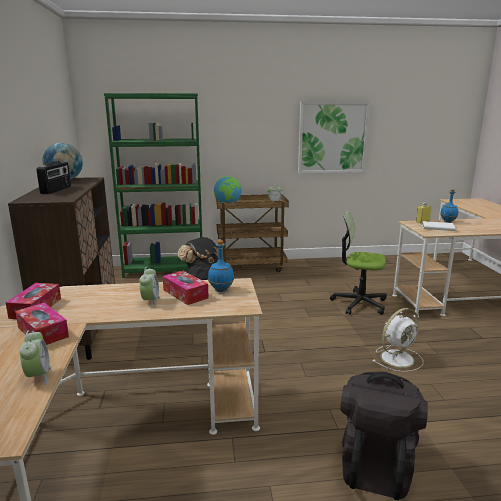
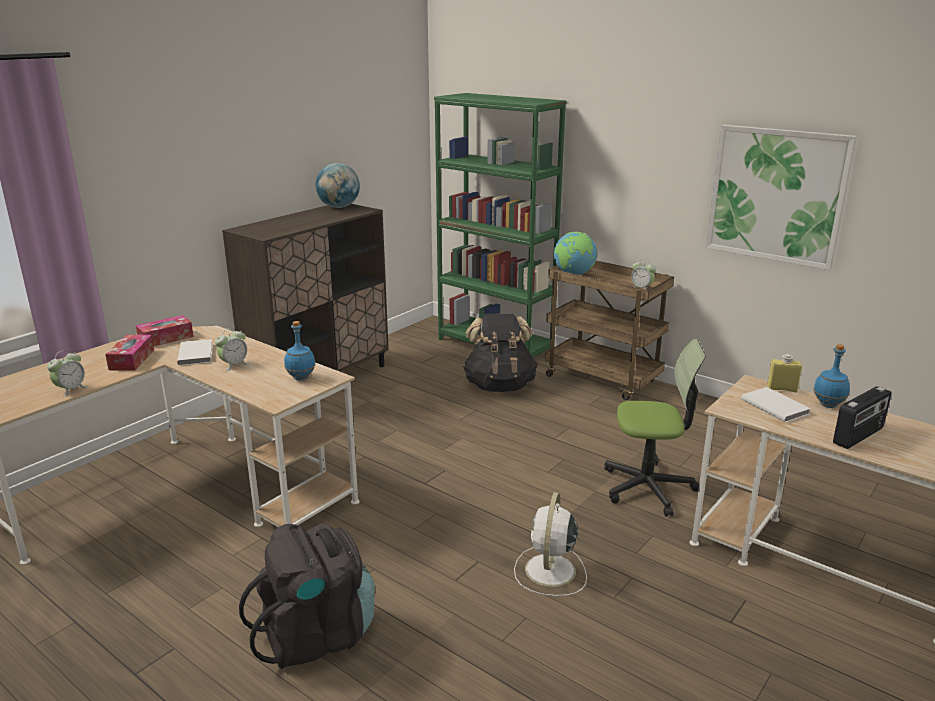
camera: 45 degrees right, 5 degrees up
(56, 190) = (294, 221): radio -> radio (859, 436)
(98, 306) = (197, 354): none -> white book
(185, 294) = (269, 369): tissue box -> none
(359, 303) = (648, 487): office chair -> office chair turned 120 degrees clockwise
(398, 358) = (549, 572): white fan -> white fan turned 90 degrees clockwise

